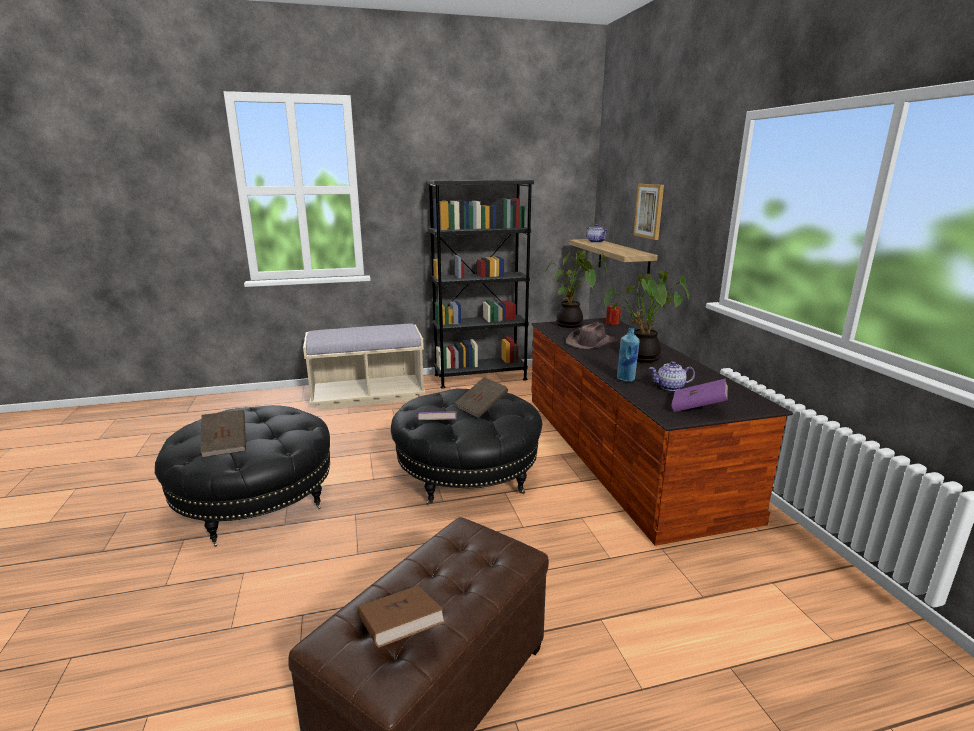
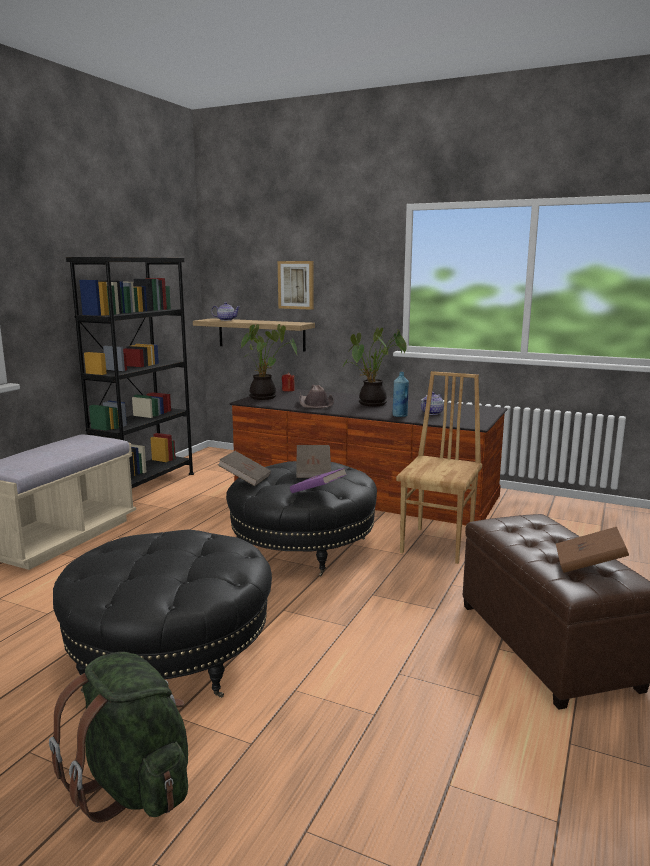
camera: 50 degrees left, 5 degrees down
(104, 562) = (134, 785): none -> green backpack
(225, 445) = (185, 573): brown book -> brown book (245, 479)
(572, 537) = (439, 545): none -> brown chair
(698, 408) = (472, 418): purple book -> none

